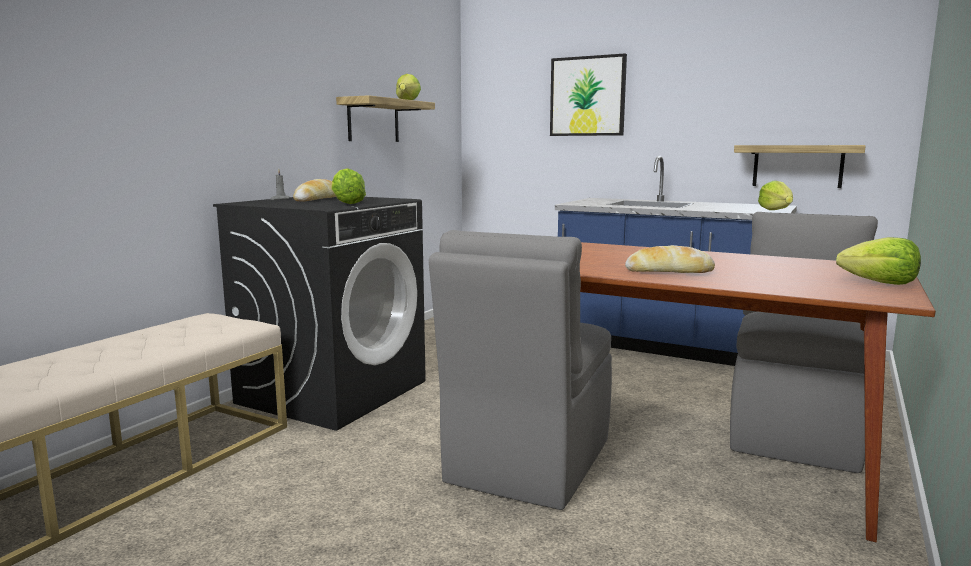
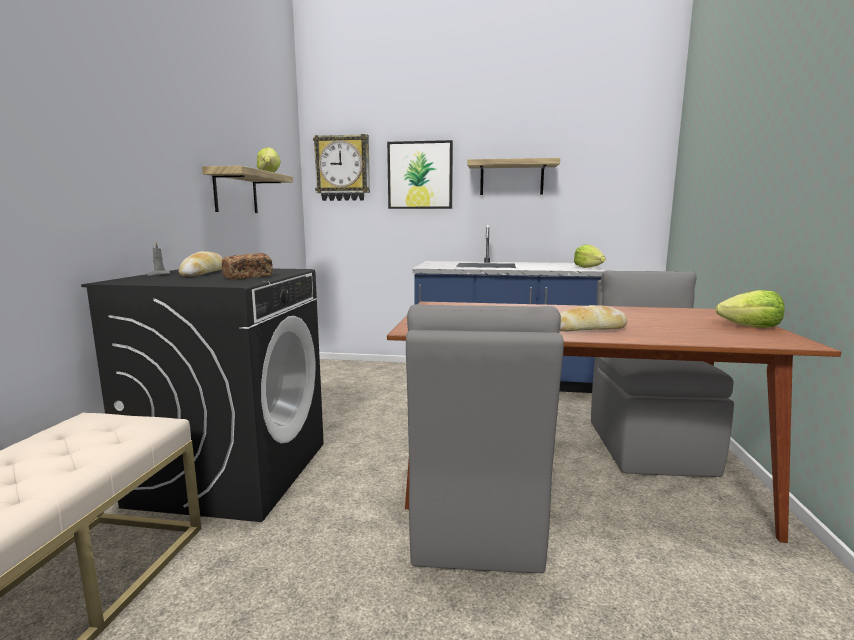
camera: 20 degrees left, 0 degrees up
(346, 203) = (248, 277): lettuce -> bread
(503, 90) = (343, 168): none -> wall clock
(797, 166) = (588, 232): shelf -> shelf (511, 178)

